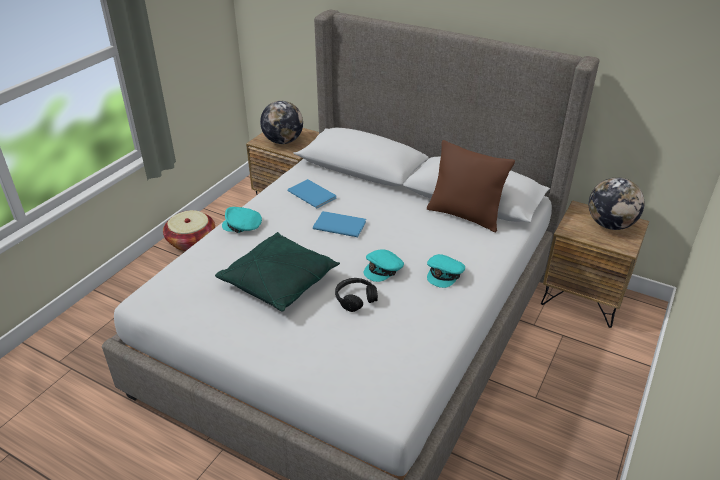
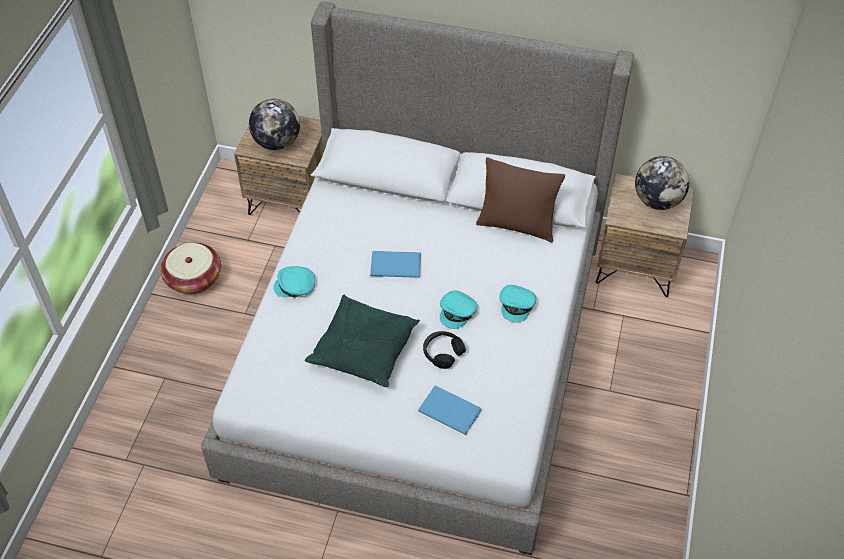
camera: 15 degrees left, 15 degrees up
(312, 194) = (350, 226): blue book -> blue book (449, 409)

